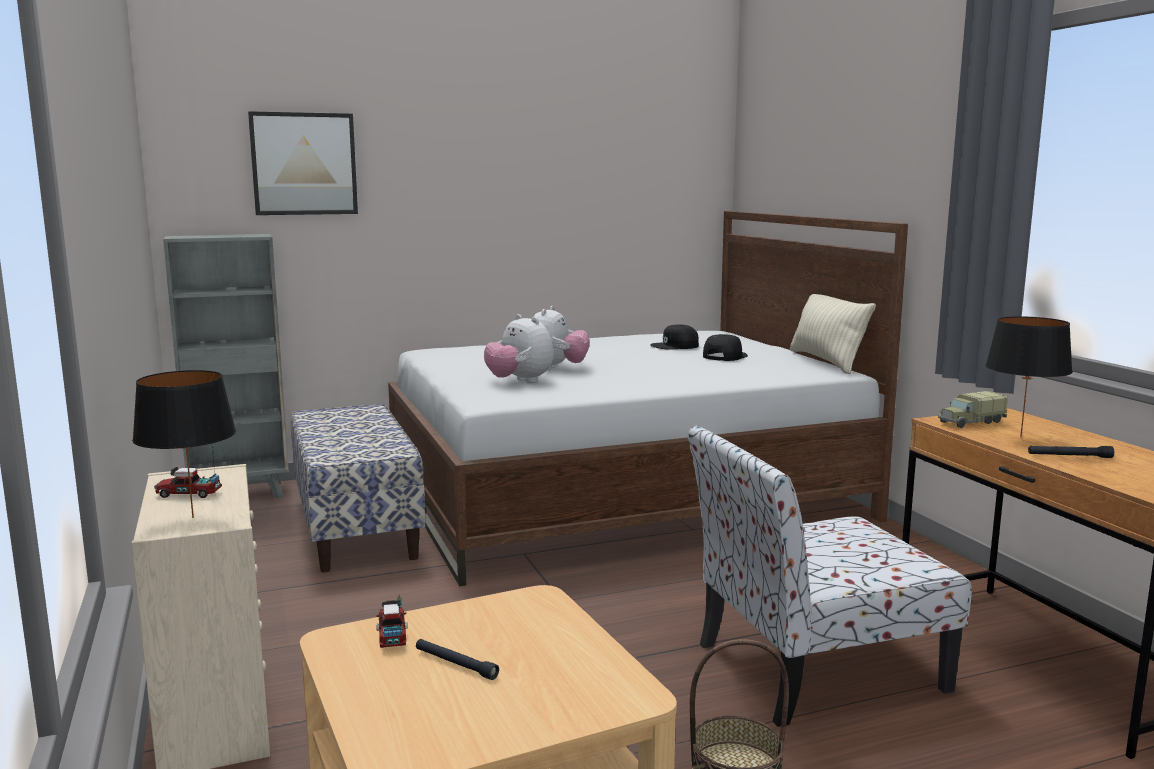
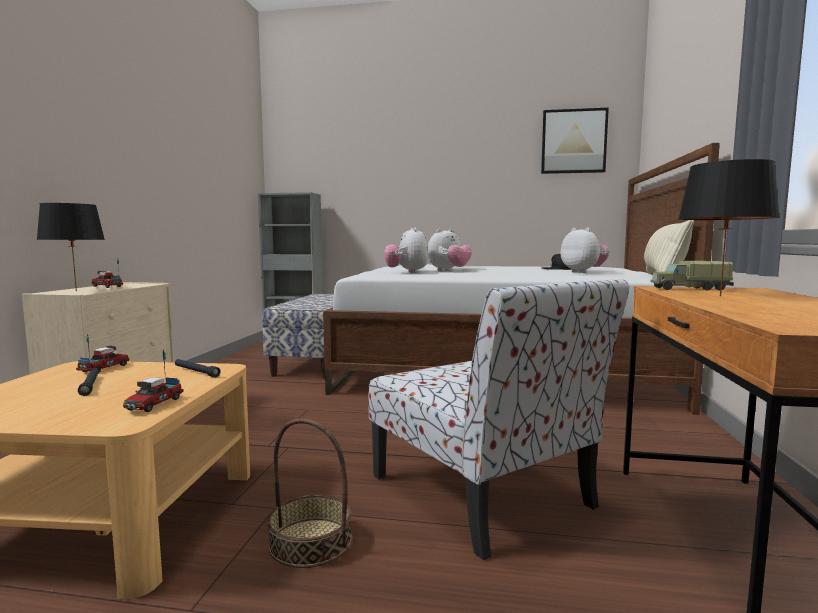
camera: 30 degrees right, 5 degrees down
(304, 164) = (342, 155): picture -> picture (573, 141)
(605, 667) = (154, 404): none -> toy truck
(724, 356) = (583, 272): black cap -> plush toy
(814, 668) = (483, 493): chair -> chair turned 135 degrees counterclockwise
(1069, 456) = (745, 305): black flashlight -> black flashlight (196, 372)

